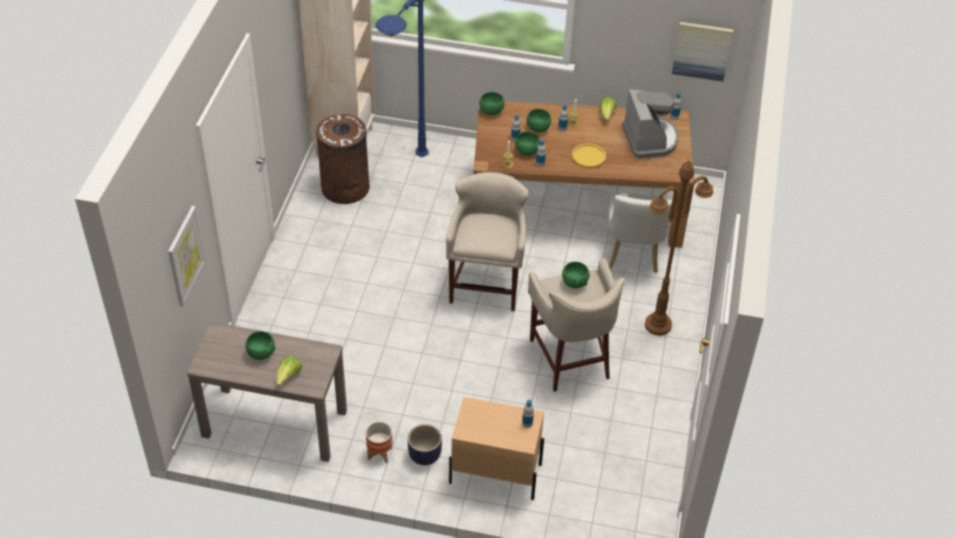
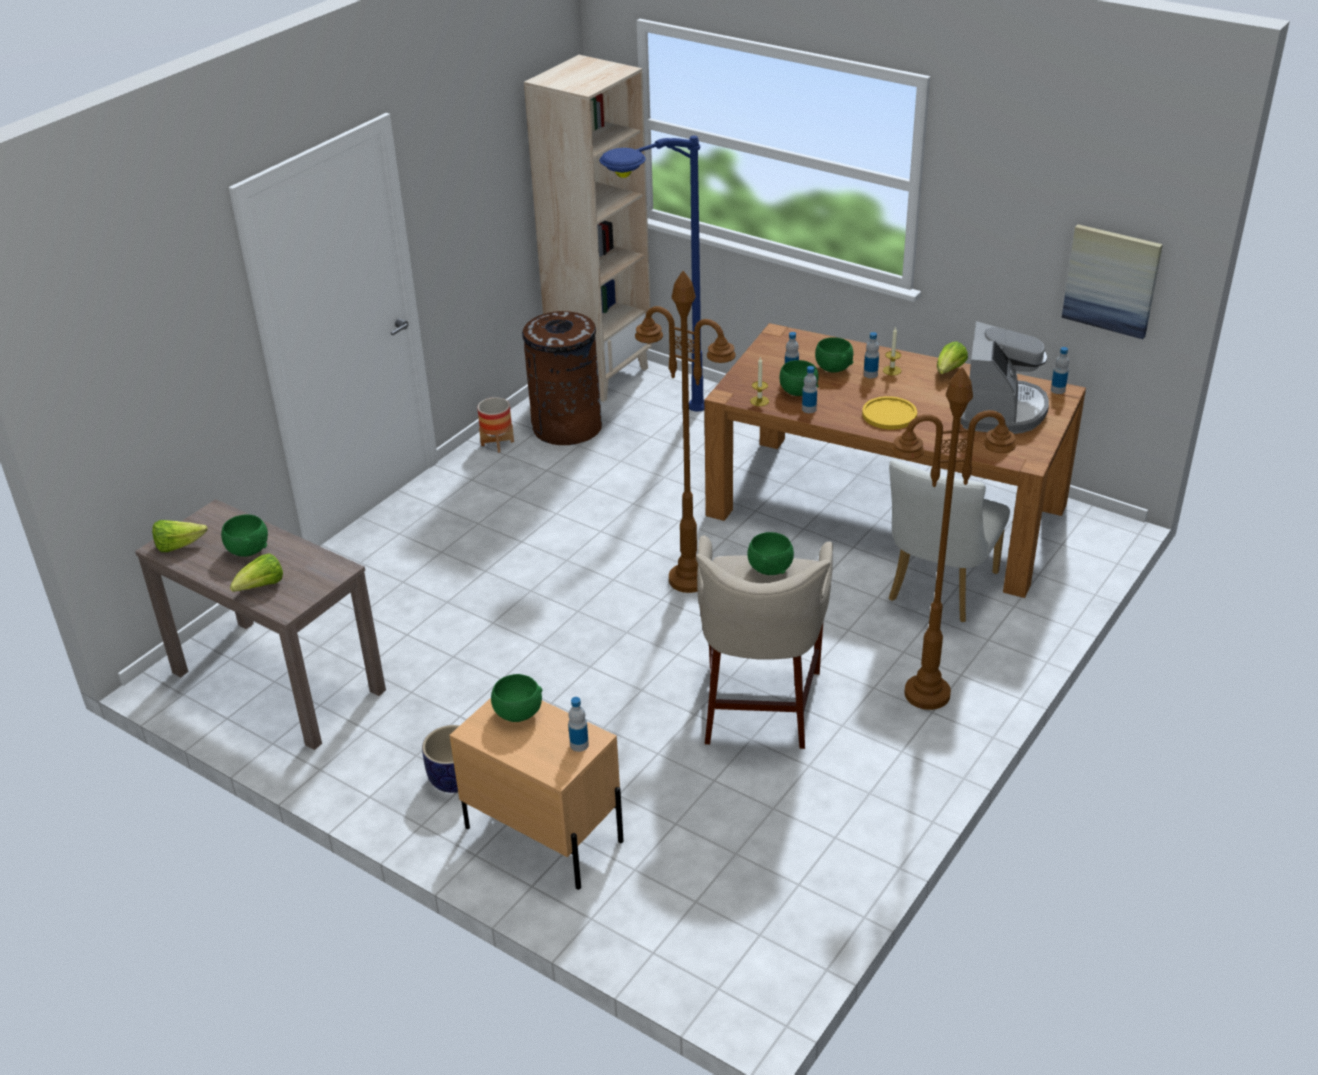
camera: 25 degrees right, 10 degrees down
(185, 256) = (178, 379): picture -> none
(213, 362) = (178, 546): none -> lettuce
(379, 453) = (392, 758): planter -> planter (497, 443)
(486, 284) = (689, 579): beige stool -> brown floor lamp
(491, 111) = (776, 338): green bowl -> green bowl (517, 713)

